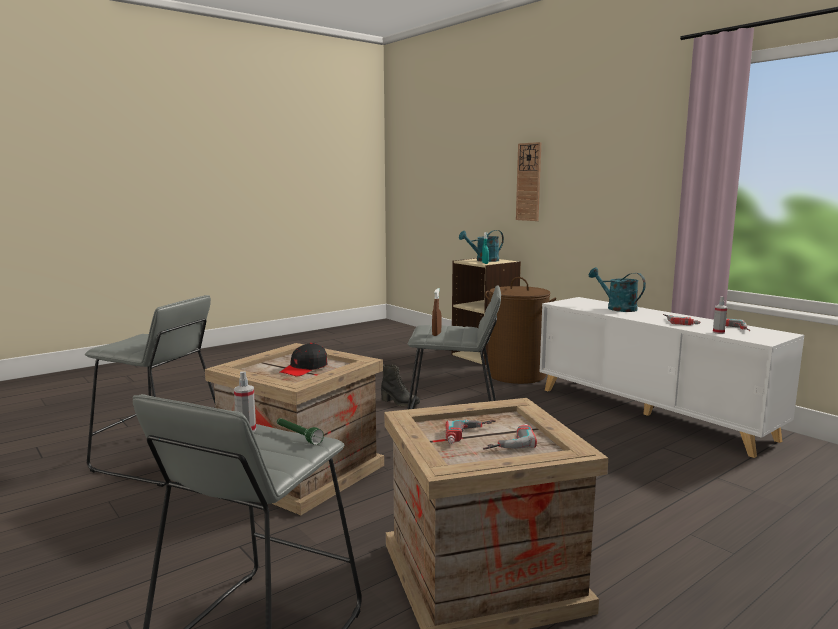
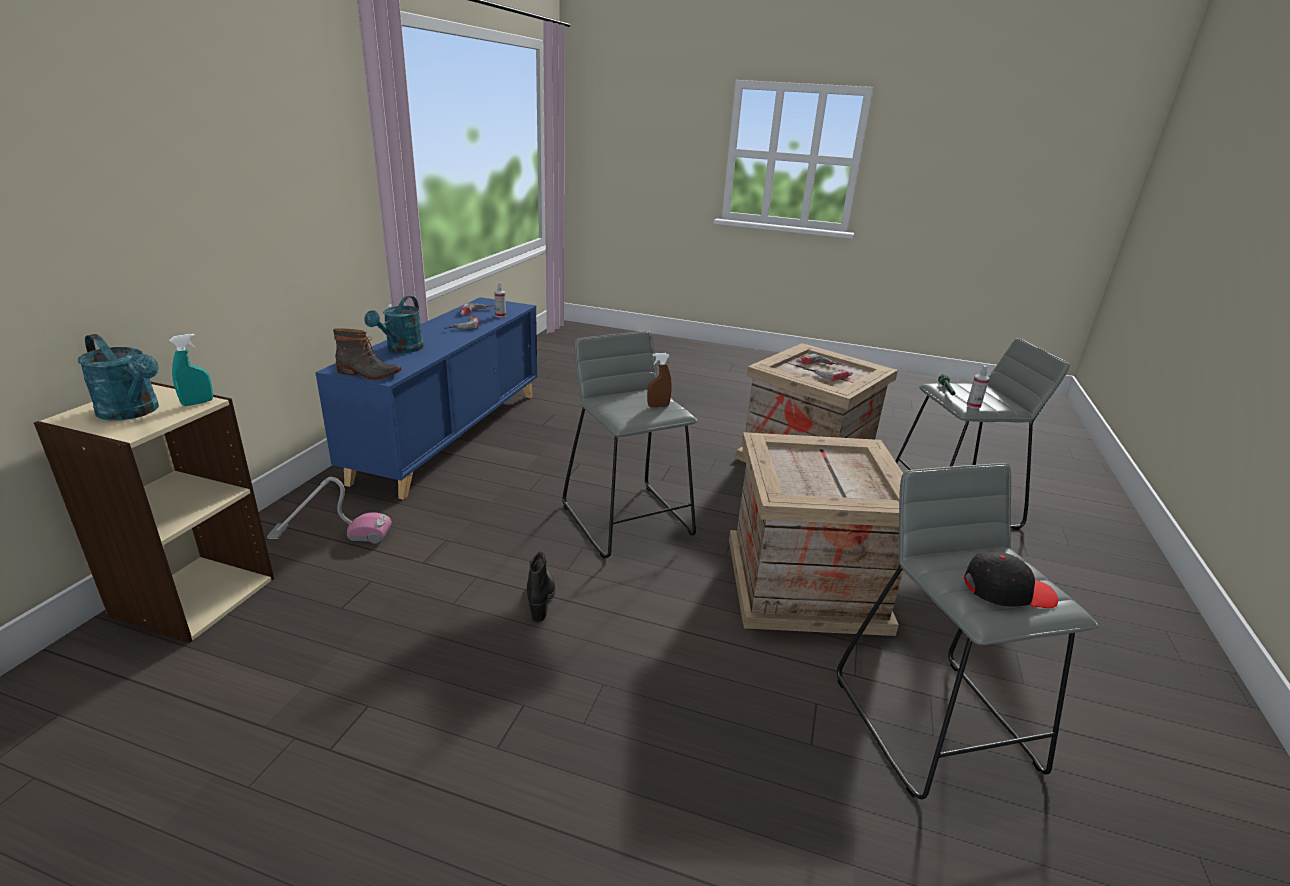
camera: 125 degrees left, 15 degrees up
(304, 369) = (821, 467): black cap -> black cap (1007, 591)
(517, 375) = (331, 534): brown laundry basket -> vacuum cleaner
(529, 182) = (92, 200): wall clock -> none
(567, 301) = (368, 374): none -> boot
(651, 413) = (451, 434): white cabinet -> blue cabinet

